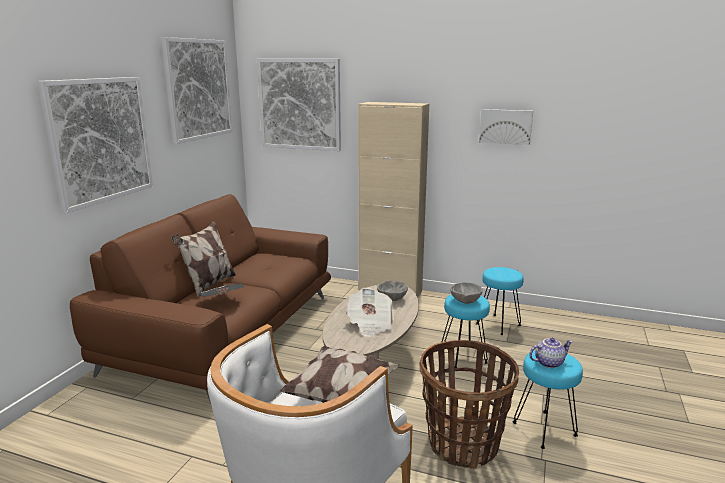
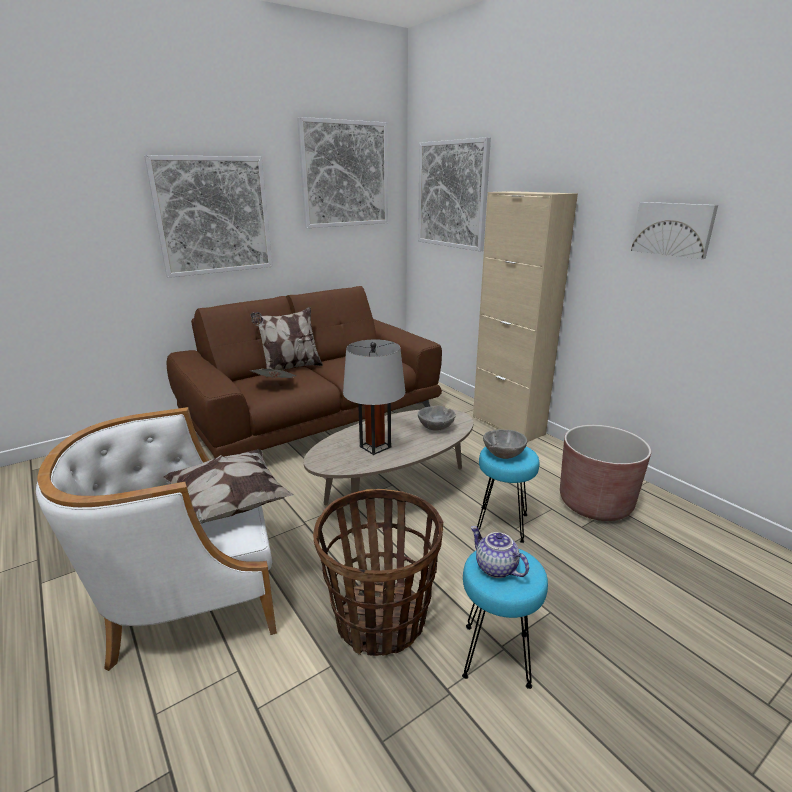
camera: 35 degrees right, 5 degrees up
(370, 324) = (375, 447): newspaper -> grey table lamp
(498, 325) = (595, 503): turquoise stool -> brown planter
(549, 362) = (495, 568): teapot -> teapot turned 150 degrees counterclockwise

